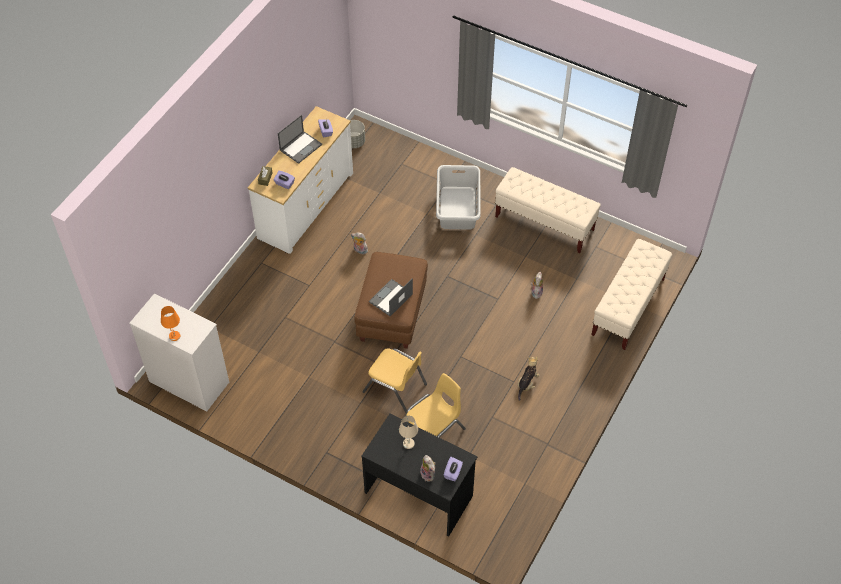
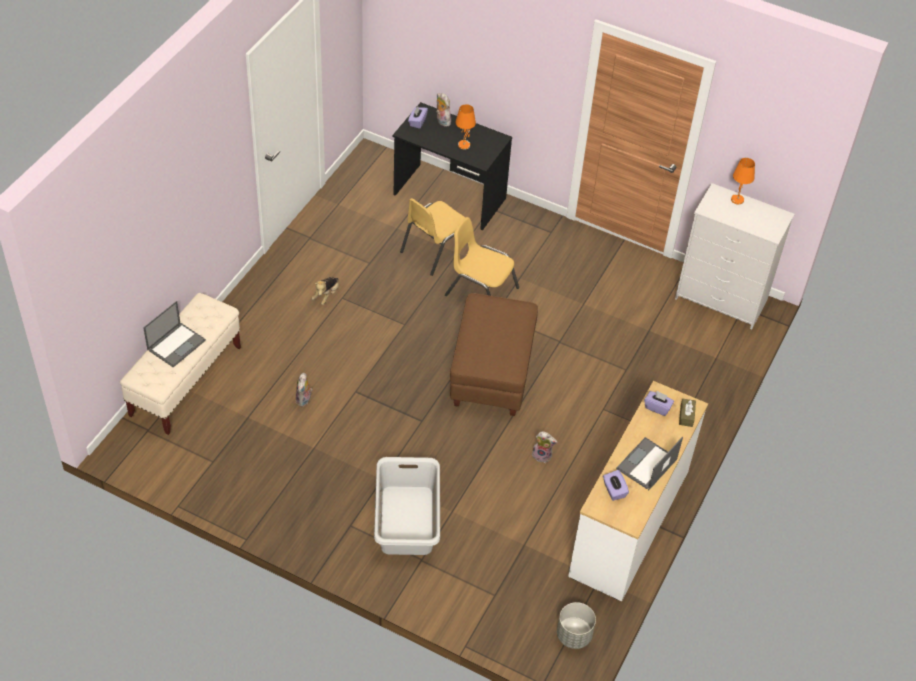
camera: 175 degrees right, 5 degrees down
(390, 298) = (495, 319): laptop -> laptop (176, 344)
(408, 444) = (464, 145): beige table lamp -> orange table lamp
(544, 223) = (281, 496): beige bench -> none

